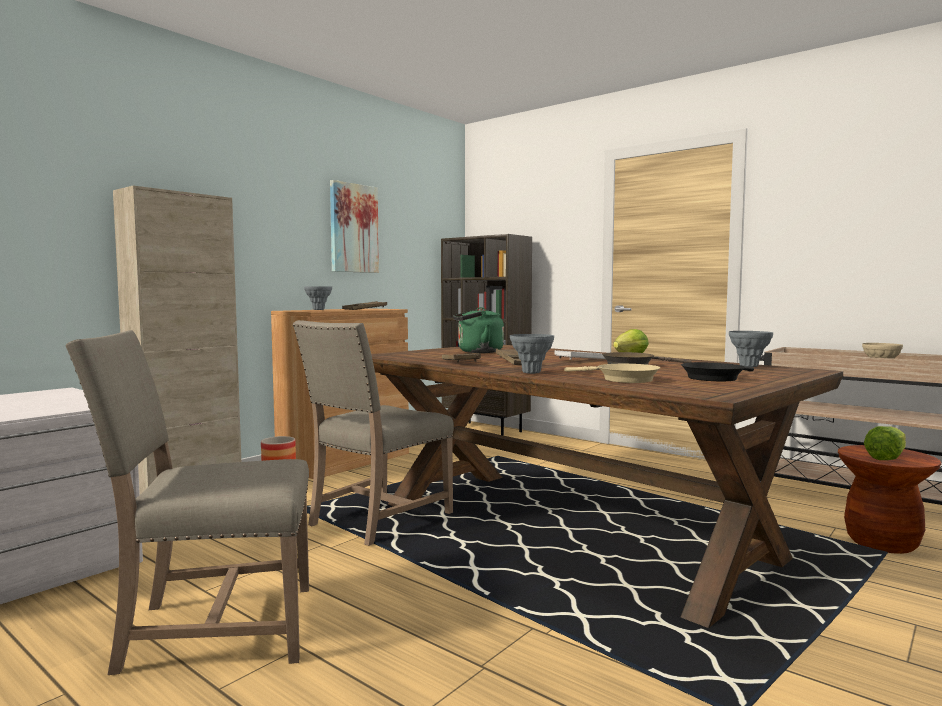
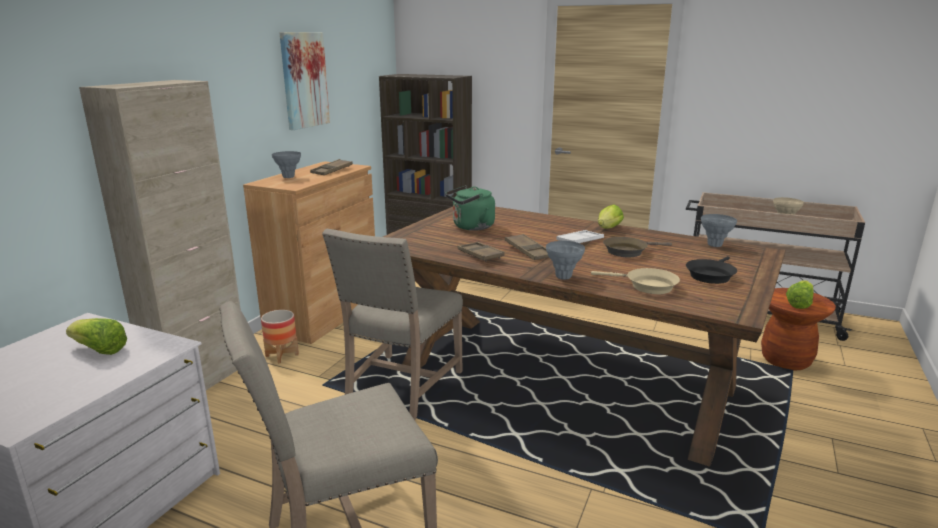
camera: 15 degrees left, 15 degrees up
(46, 402) = (99, 350): none -> lettuce

